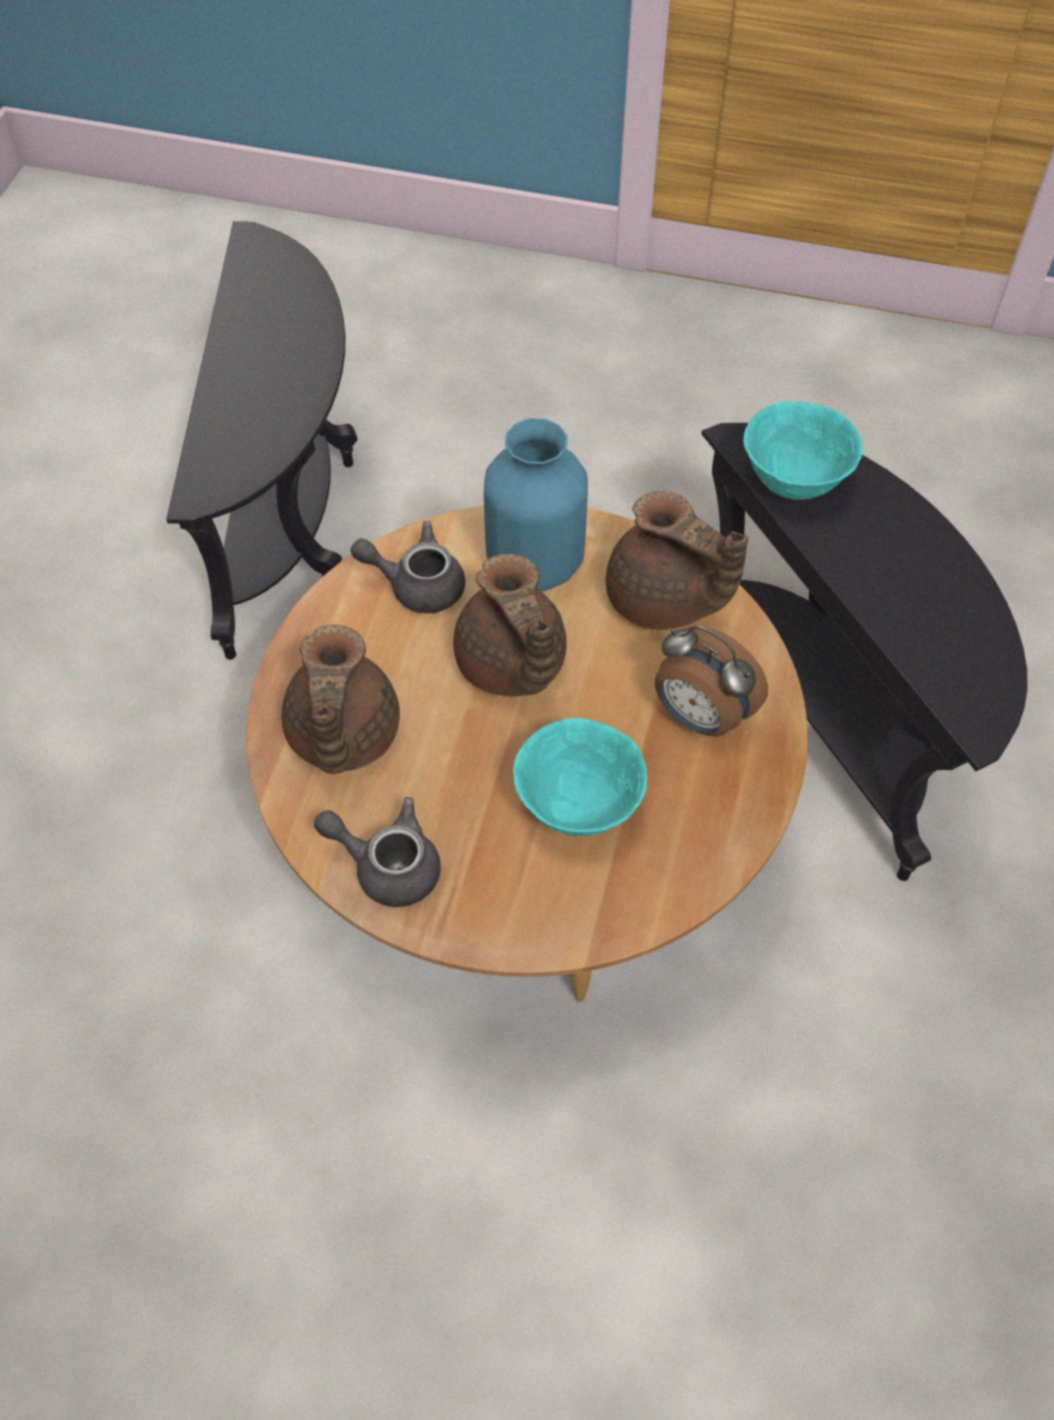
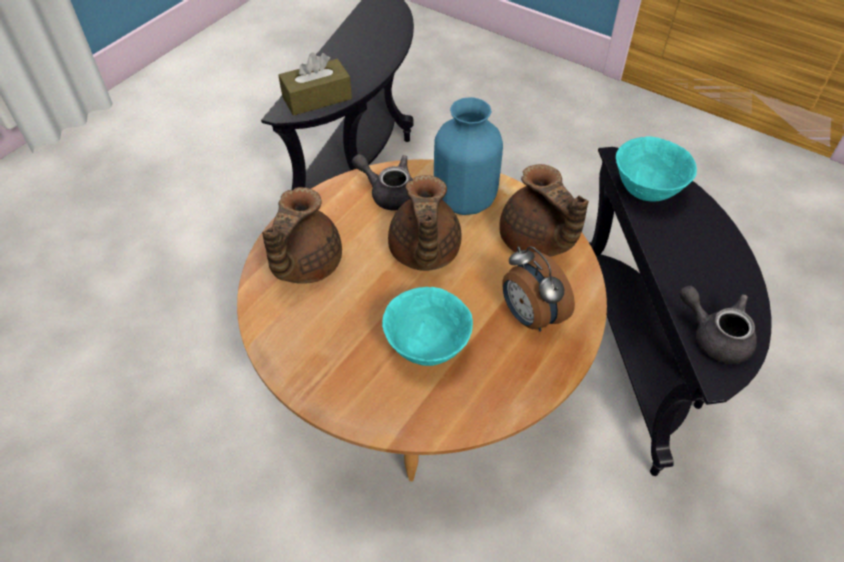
camera: 20 degrees right, 5 degrees down
(239, 457) = (317, 98): none -> brown tissue box
(387, 866) = (293, 346): grey teapot -> grey teapot (714, 336)

